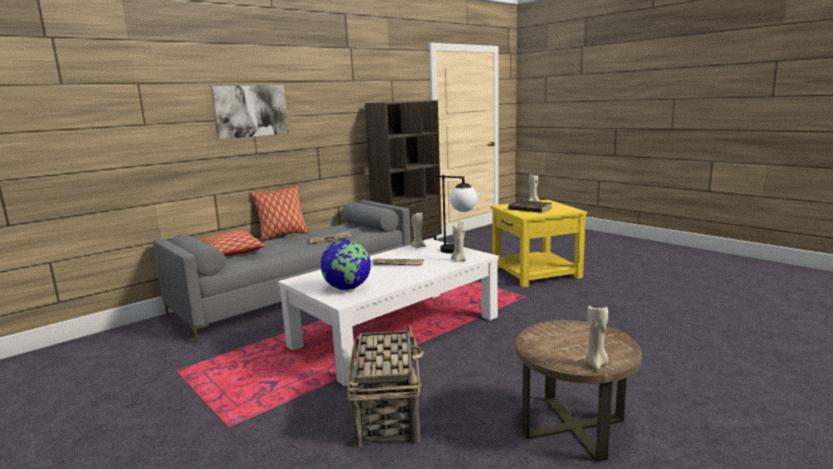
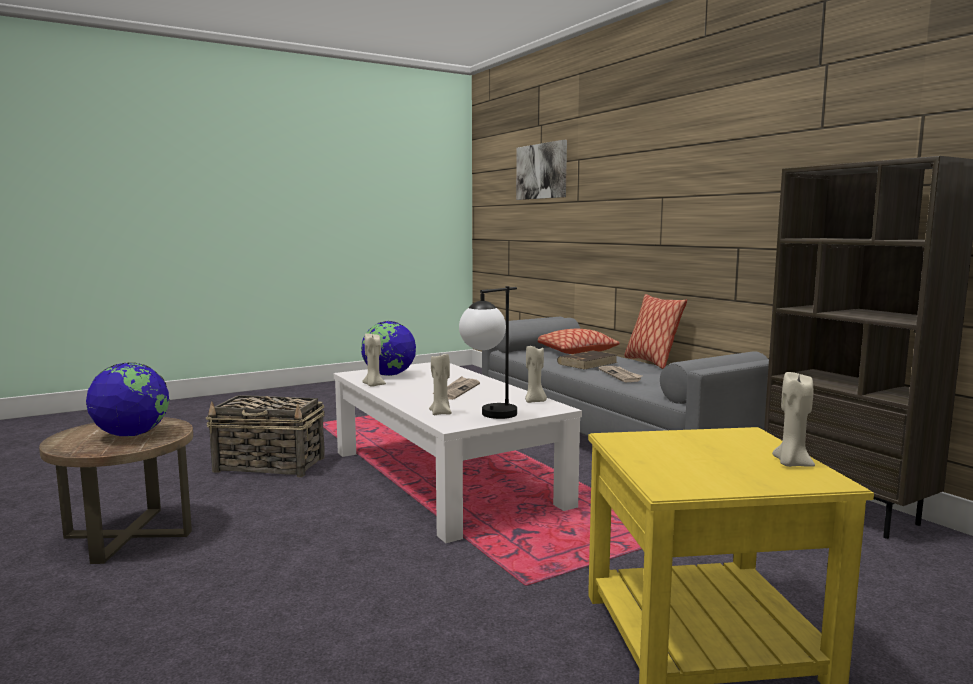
camera: 100 degrees right, 5 degrees down
(250, 111) = (659, 187): picture -> picture (542, 171)
(529, 209) = (700, 450): brown book -> brown book (587, 363)
(572, 338) = (131, 435): none -> globe
(596, 364) = (73, 434): beige candle -> beige candle (373, 385)

